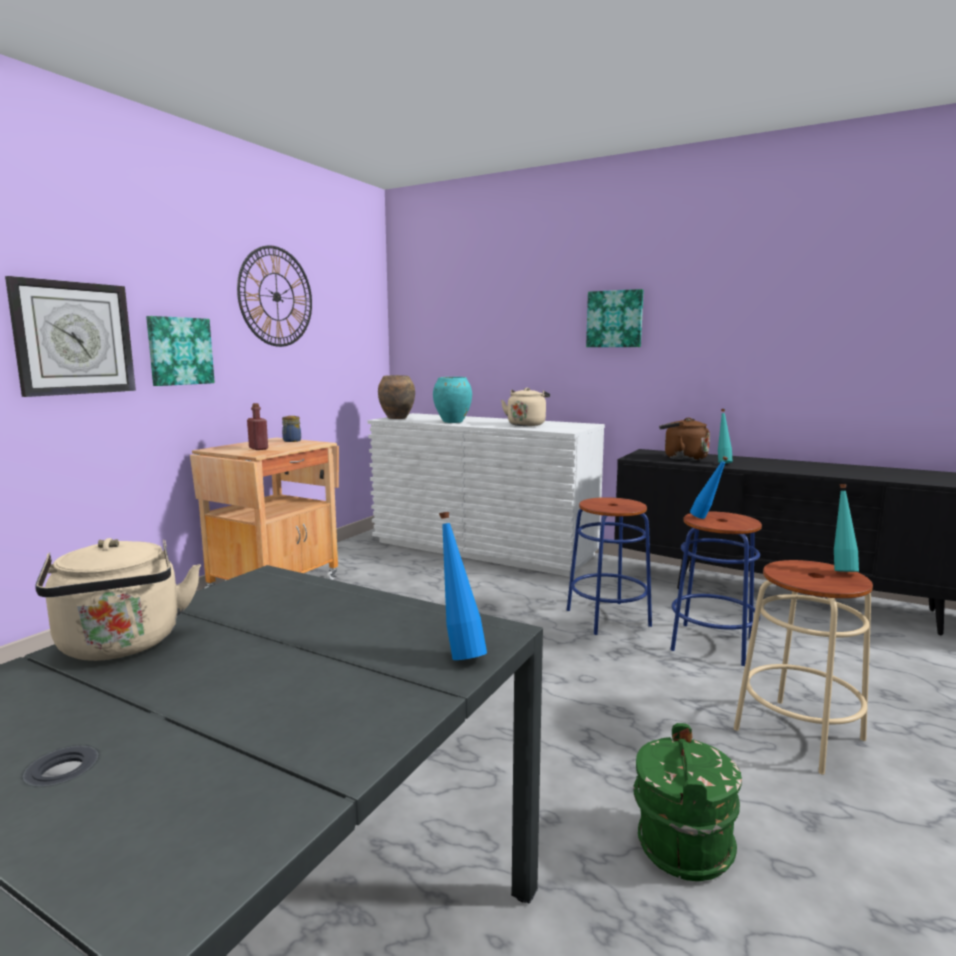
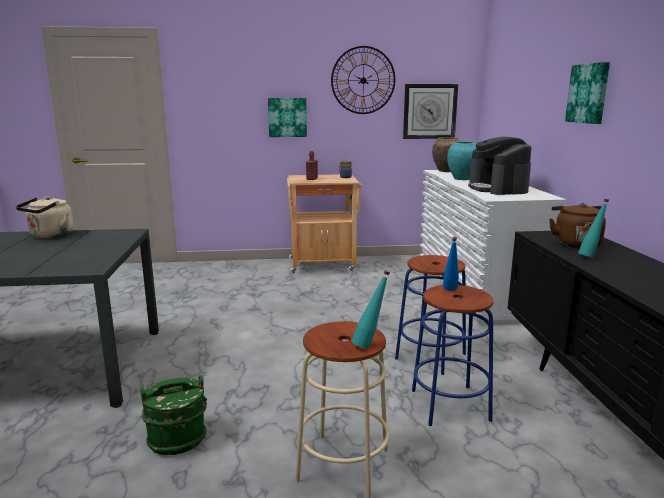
camera: 55 degrees right, 5 degrees up
(74, 338) = (228, 111): wall clock -> wall clock (429, 111)
(459, 653) = (64, 268): blue bottle -> none
(526, 424) = (497, 189): beige kettle -> coffee machine

